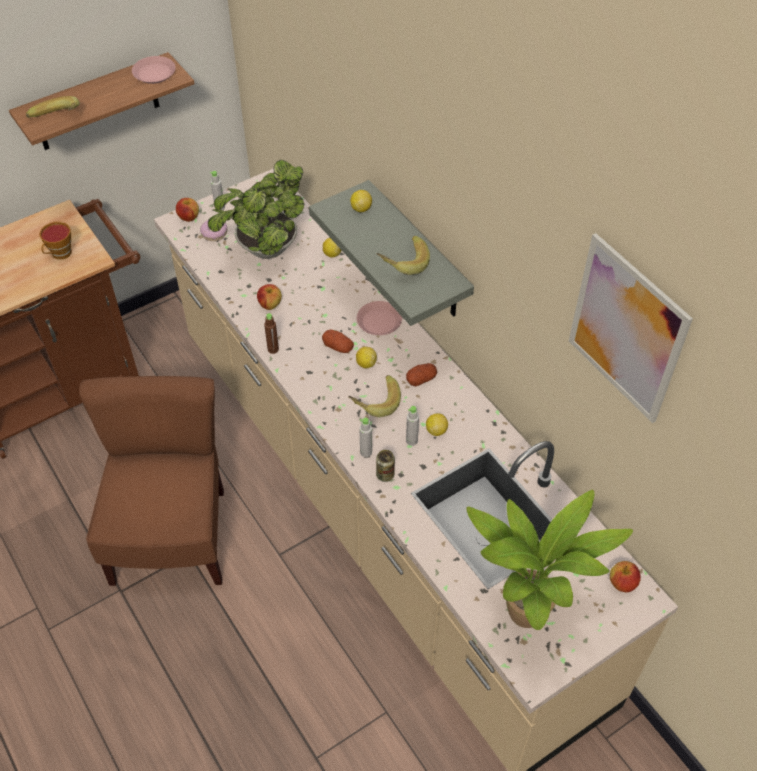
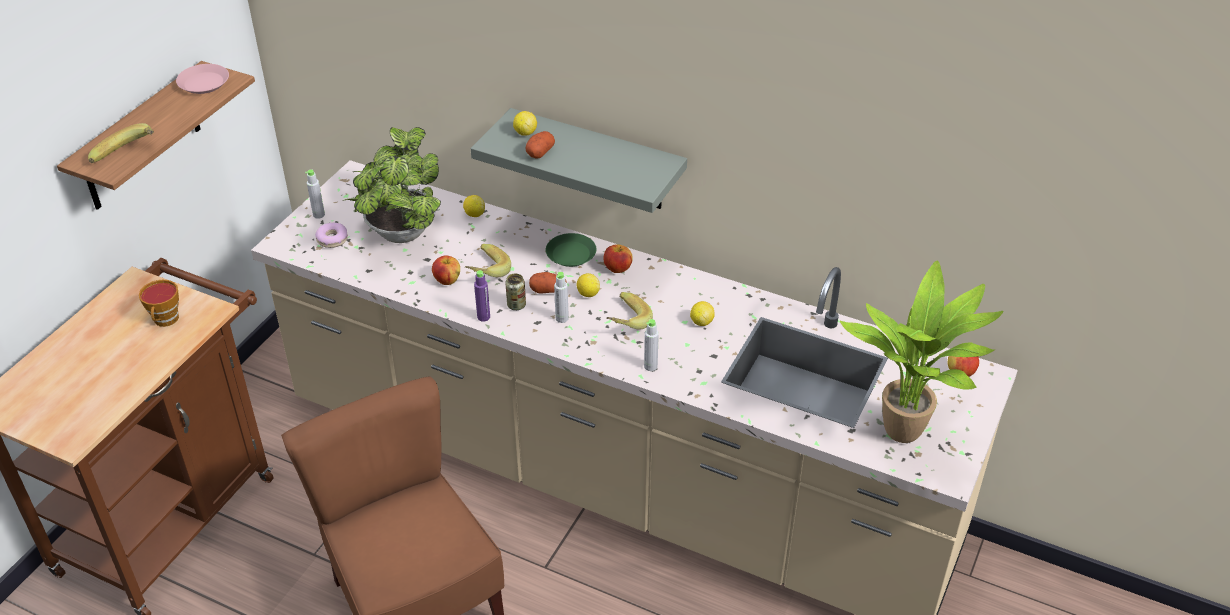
camera: 30 degrees left, 10 degrees down
(189, 217) = (291, 235): apple -> apple (617, 268)
(273, 349) = (483, 317): brown bottle -> purple bottle
(379, 321) = (570, 254): pink plate -> green plate
(385, 475) = (684, 377): can -> can (516, 305)
(402, 263) = (605, 163): banana -> banana (484, 272)
(411, 440) = (685, 339): grey bottle -> grey bottle (562, 318)
(421, 379) = (652, 286): potato -> potato (540, 152)
(626, 329) = (903, 102): picture -> none

